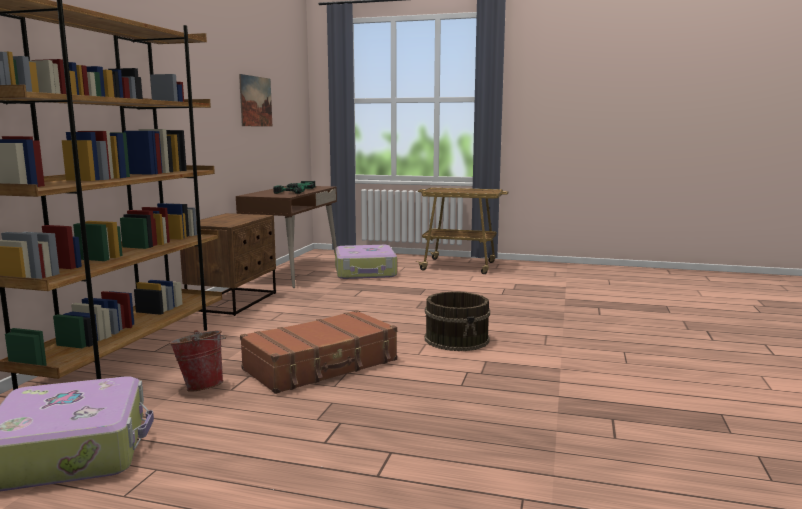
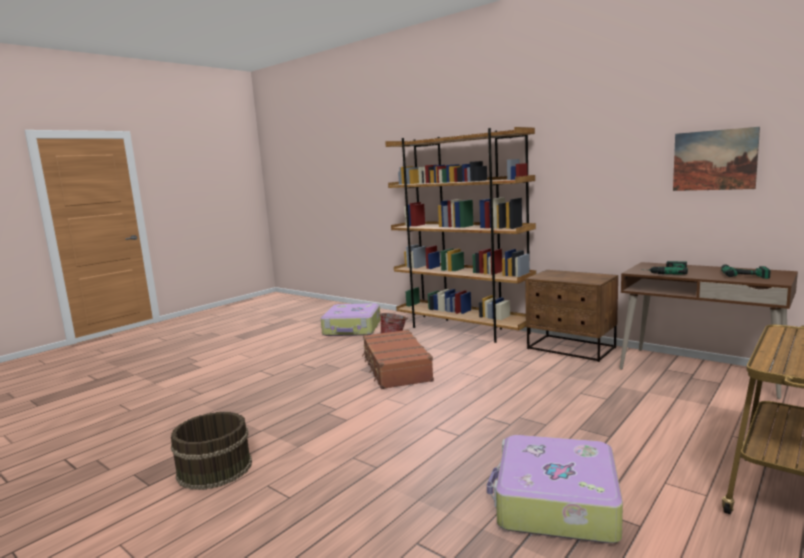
camera: 115 degrees right, 0 degrees up
(365, 272) = (717, 411): suitcase -> suitcase (555, 503)
(457, 339) = (404, 419): brown bucket -> brown bucket (214, 469)

